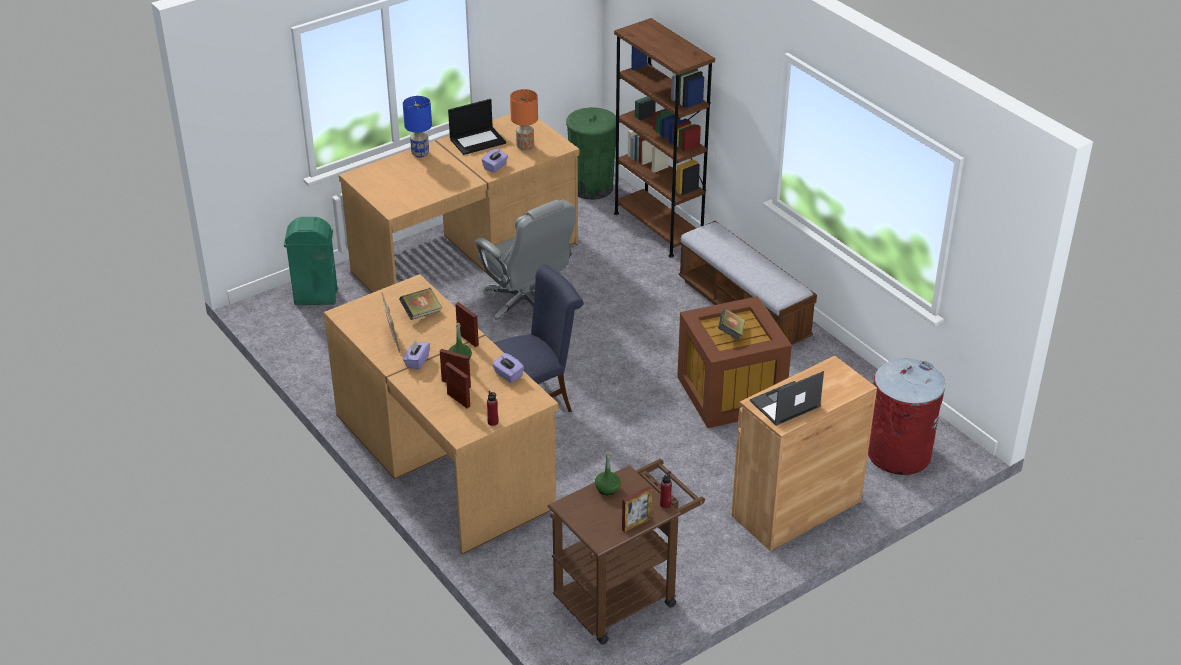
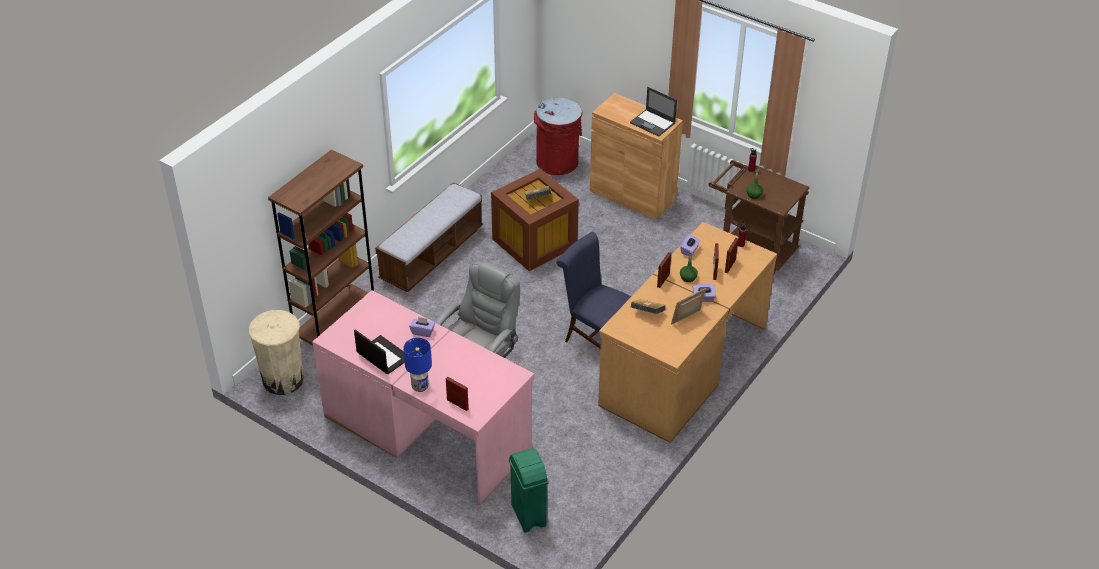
camera: 110 degrees left, 5 degrees up
(466, 259) = (428, 431): brown desk -> pink desk
(524, 147) = (382, 323): orange table lamp -> none
(592, 188) = (283, 380): green trash can -> beige trash can
(636, 524) = (775, 177): picture frame -> picture frame (457, 404)

